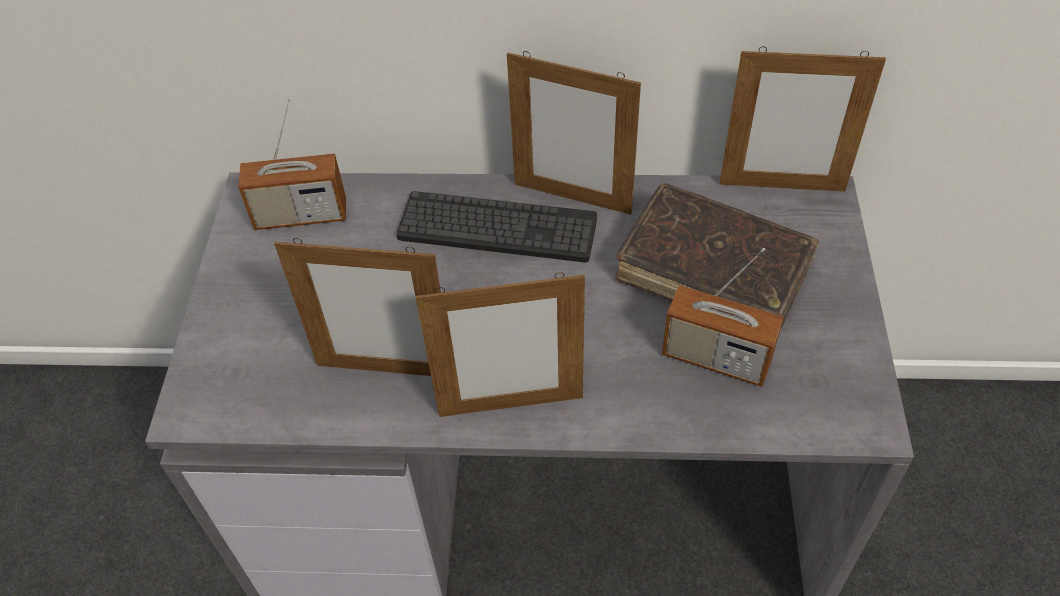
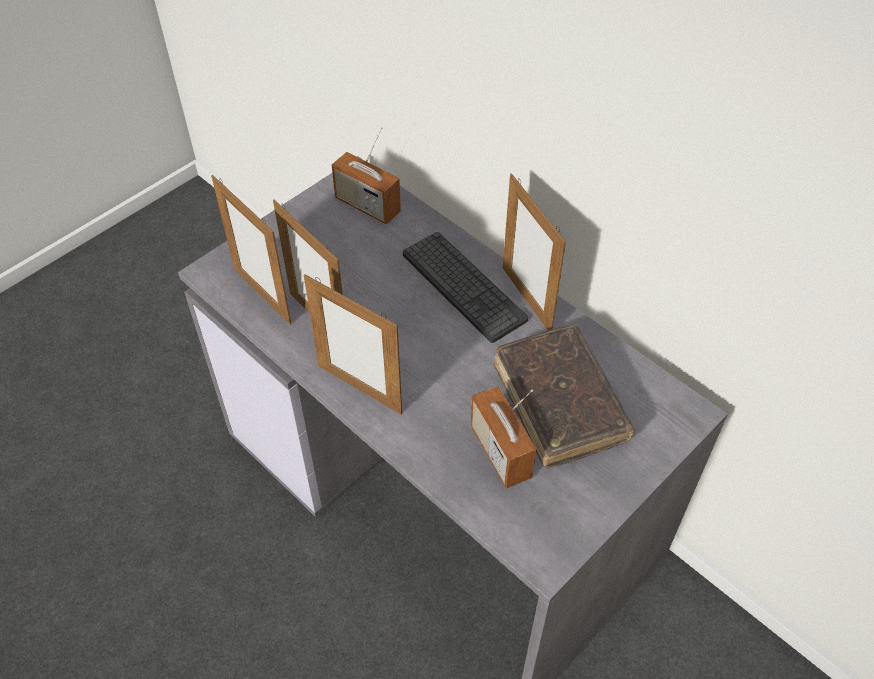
camera: 40 degrees right, 0 degrees up
(781, 187) = (668, 385): picture frame -> picture frame (262, 296)

